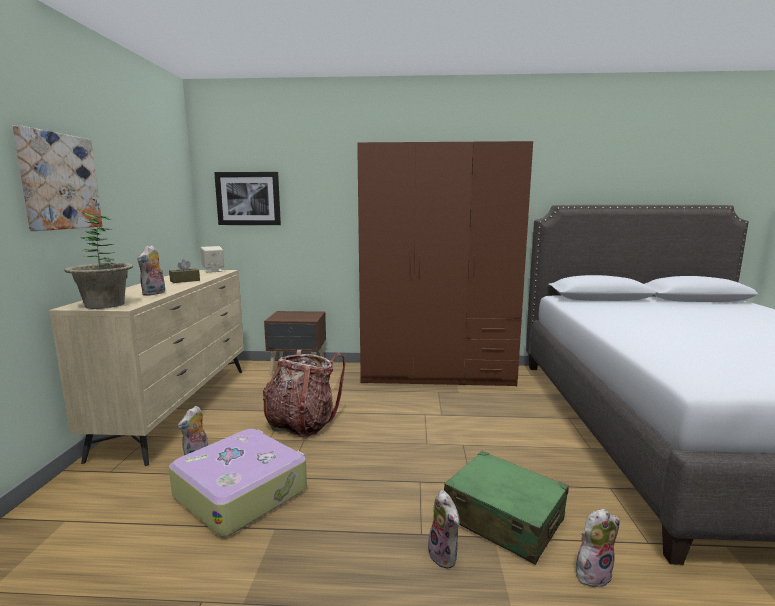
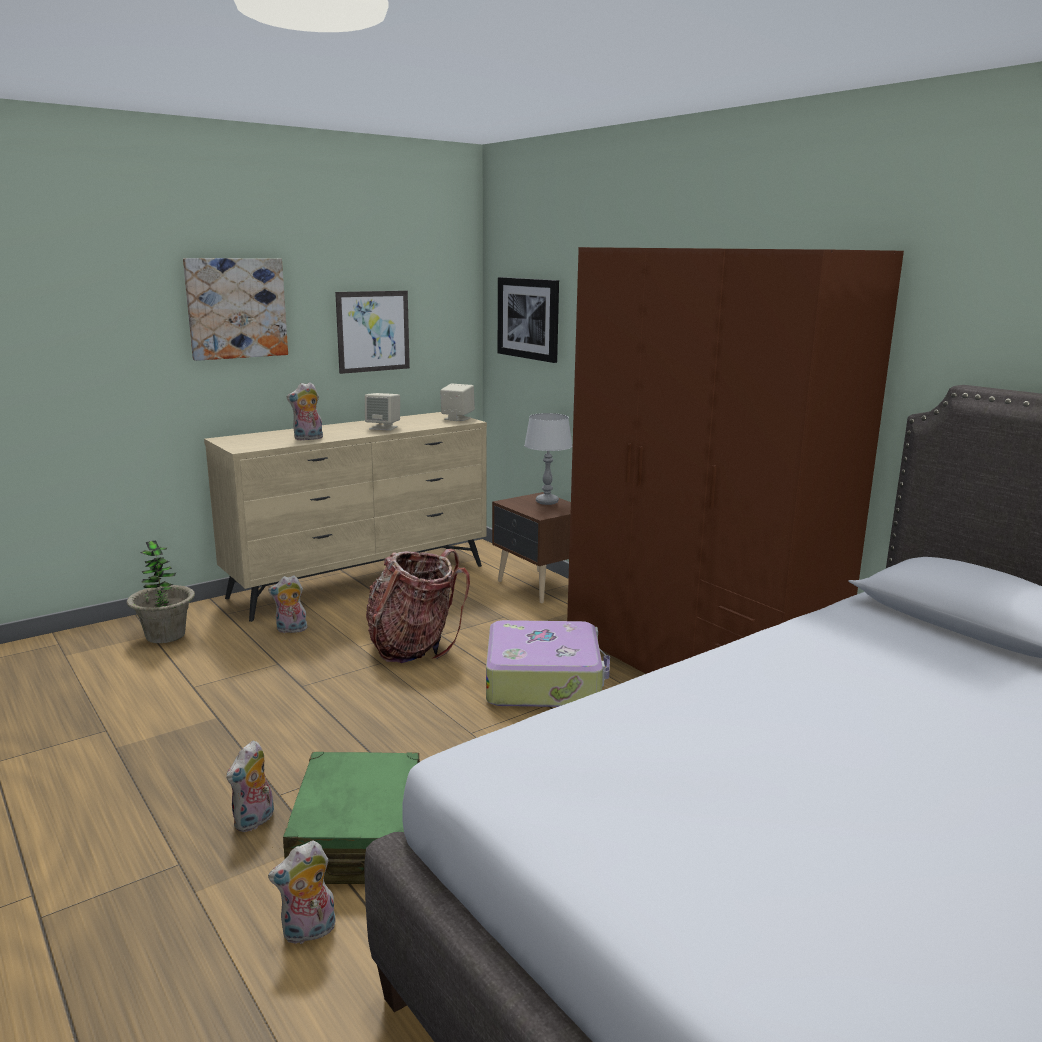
camera: 50 degrees right, 5 degrees up
(105, 305) = (241, 443): potted plant -> potted plant (165, 635)
(145, 208) = (373, 331): none -> picture
(185, 281) = (383, 428): brown tissue box -> beige speaker
(241, 491) = (255, 677): suitcase -> suitcase (544, 680)
(294, 314) = (547, 502): none -> grey table lamp
(593, 573) = (308, 933): plush toy -> plush toy turned 120 degrees clockwise

